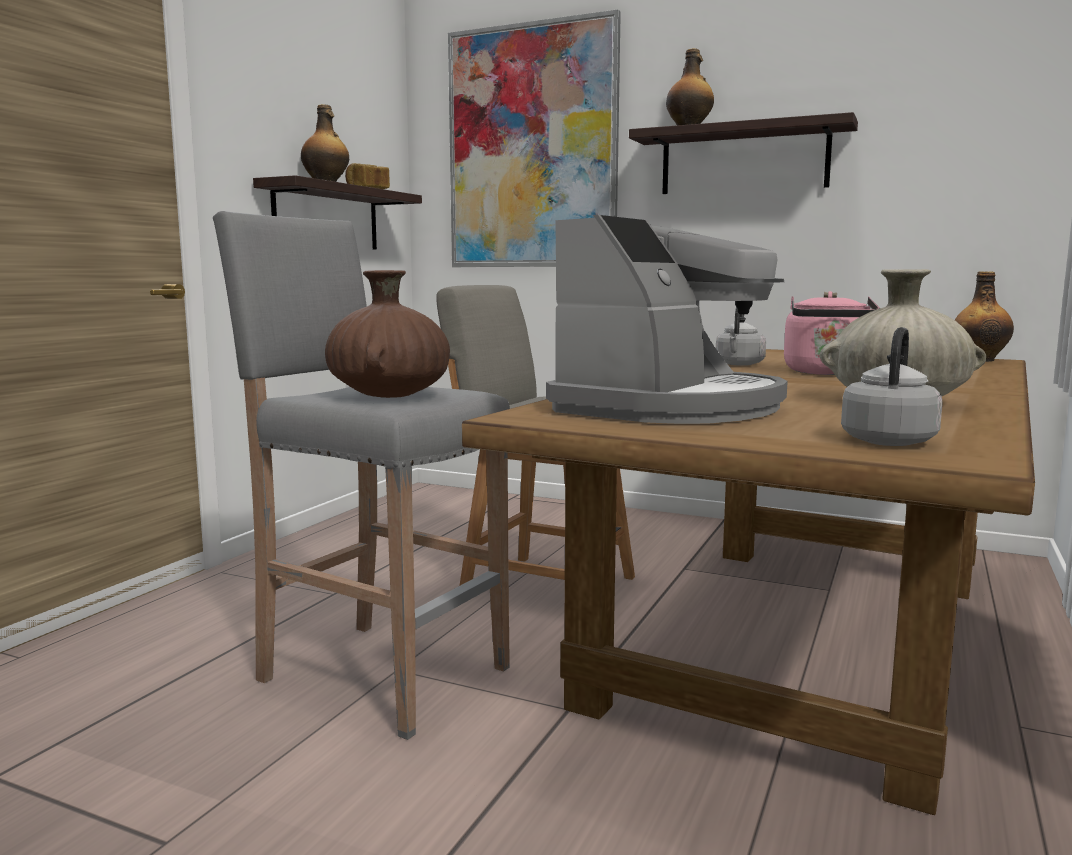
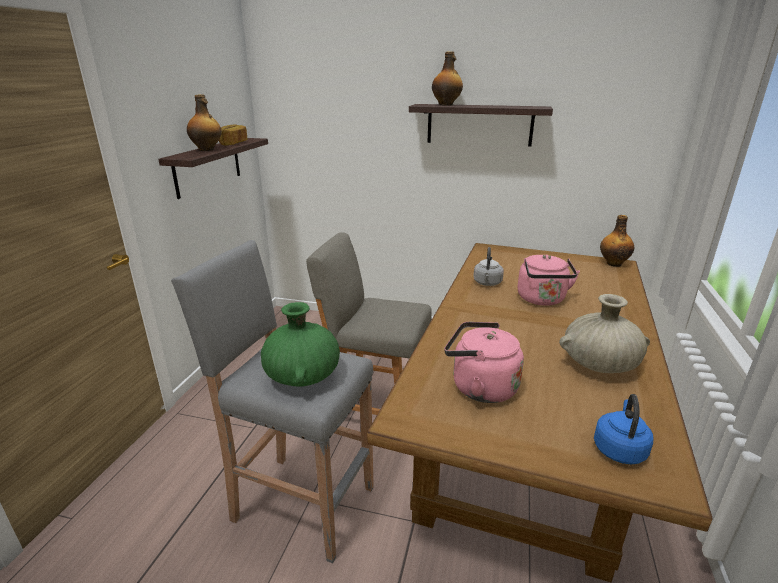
camera: 10 degrees left, 15 degrees up
(389, 396) = (302, 377): brown vase -> green vase
(532, 148) = (339, 105): picture -> none
(671, 407) = (480, 387): coffee machine -> pink kettle
(889, 440) = (619, 448): grey kettle -> blue kettle

